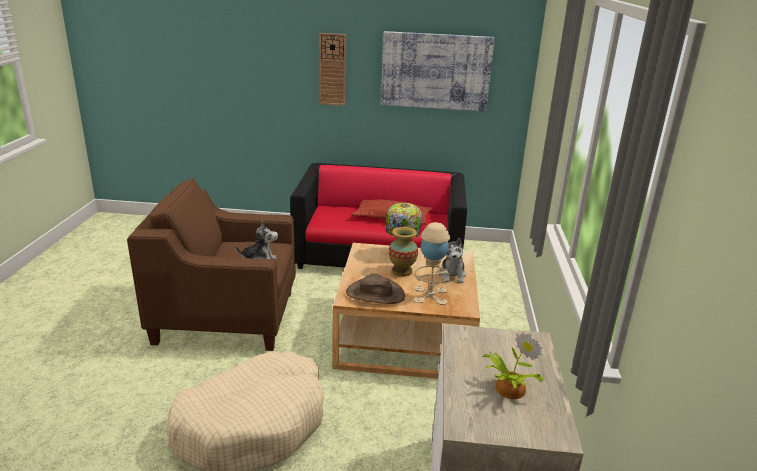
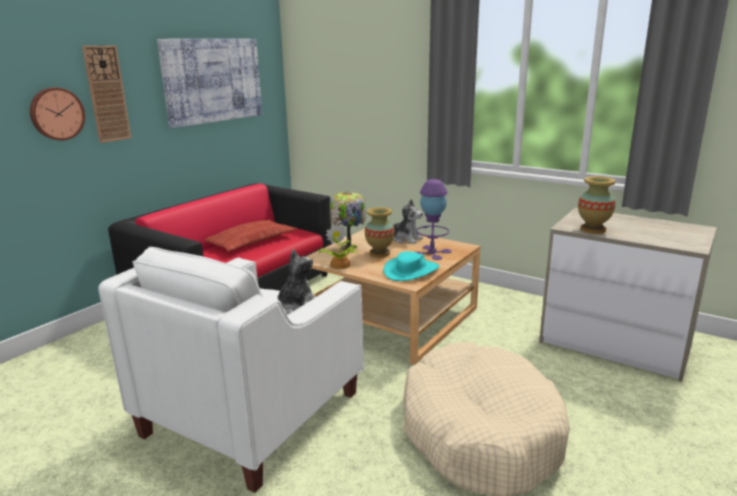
camera: 60 degrees left, 5 degrees down
(226, 317) = (252, 413): brown armchair -> white armchair
(292, 78) = (56, 114): none -> wall clock
(375, 294) = (411, 271): brown hat -> turquoise hat
(430, 295) = (432, 252): beige table lamp -> purple table lamp
(464, 350) = (593, 230): none -> vase
(508, 389) = (646, 228): potted plant -> potted plant (339, 265)

